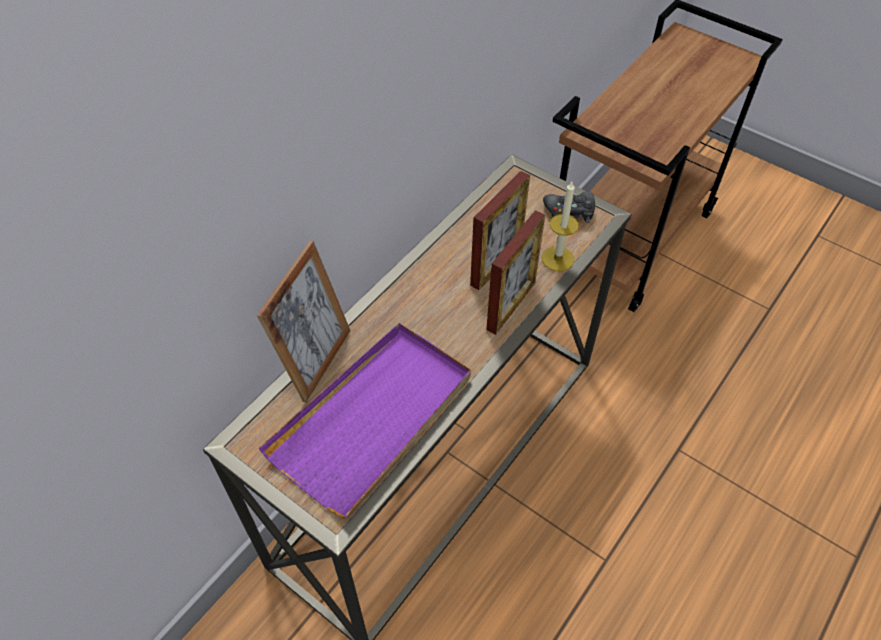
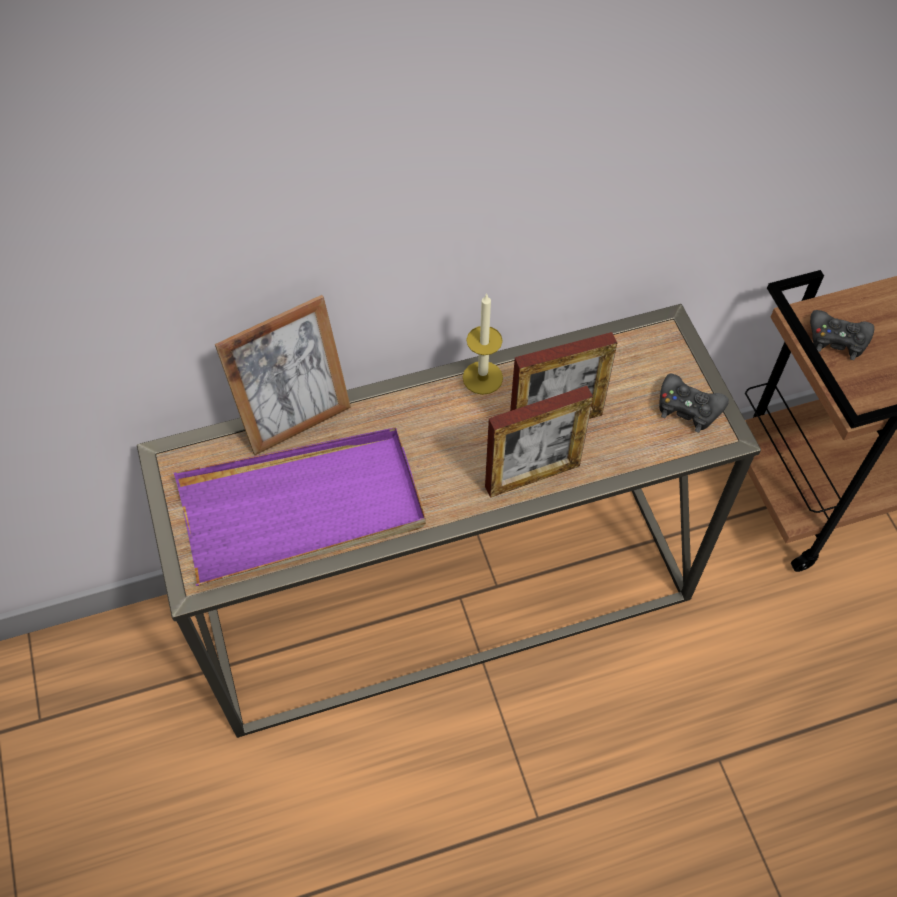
camera: 35 degrees right, 5 degrees up
(558, 259) = (627, 454): candle -> candle (482, 377)
(610, 134) = (837, 339): none -> black game controller

